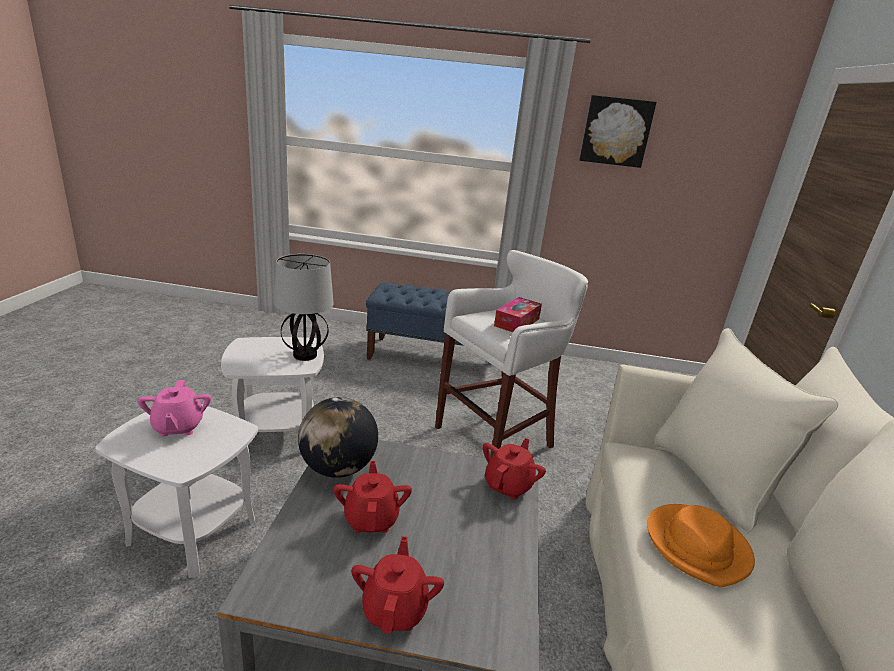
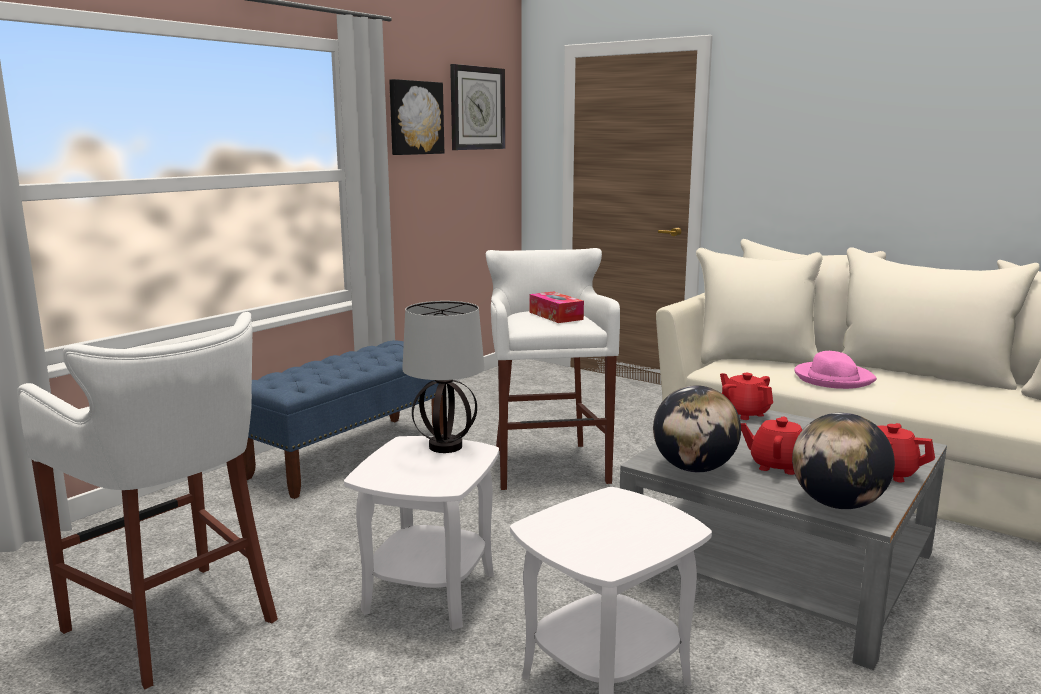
camera: 60 degrees left, 10 degrees down
(178, 427) = (588, 528): pink teapot -> none
(219, 370) = (177, 625): none -> white stool
(287, 567) = (837, 504): none -> globe
(697, 546) = (833, 378): orange hat -> pink hat
(707, 131) = (477, 108): none -> wall clock

